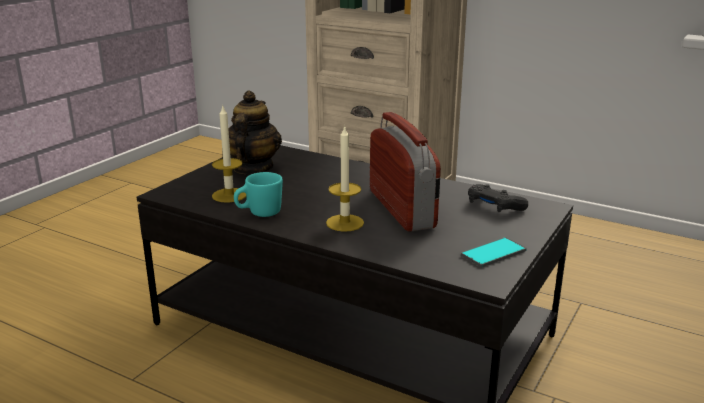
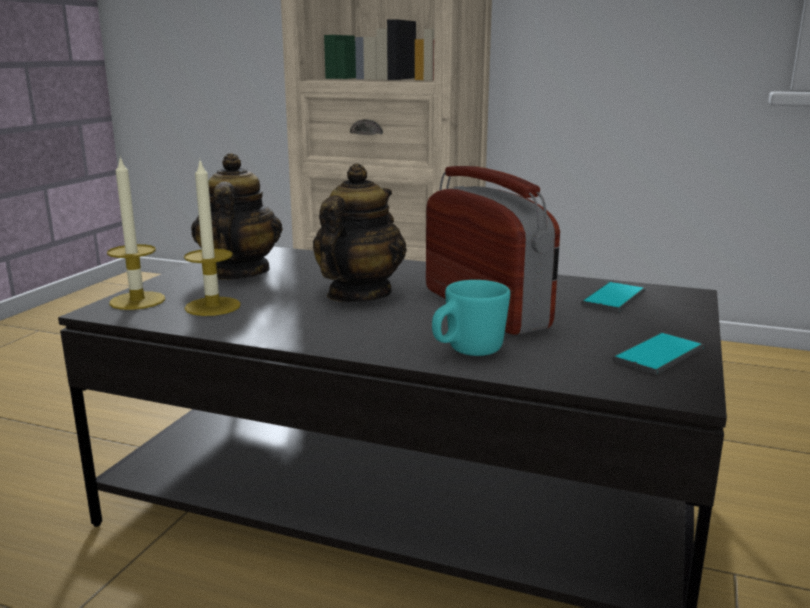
camera: 10 degrees left, 5 degrees down
(259, 213) = (269, 327): turquoise mug -> turquoise mug (467, 351)
(324, 192) = (358, 295): none -> teapot
(345, 223) = (409, 330): candle -> candle (137, 301)
(494, 206) = (613, 298): black game controller -> phone

